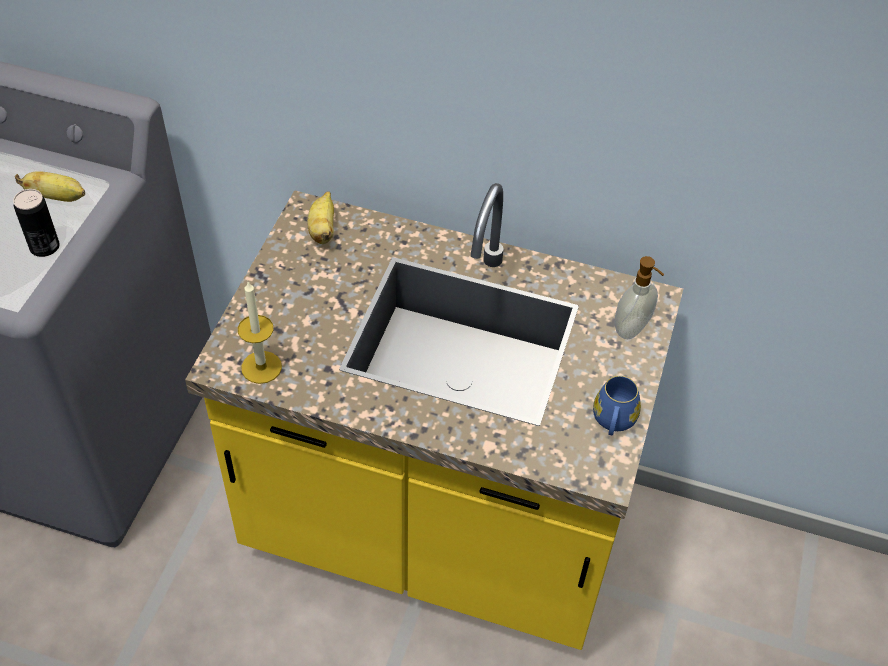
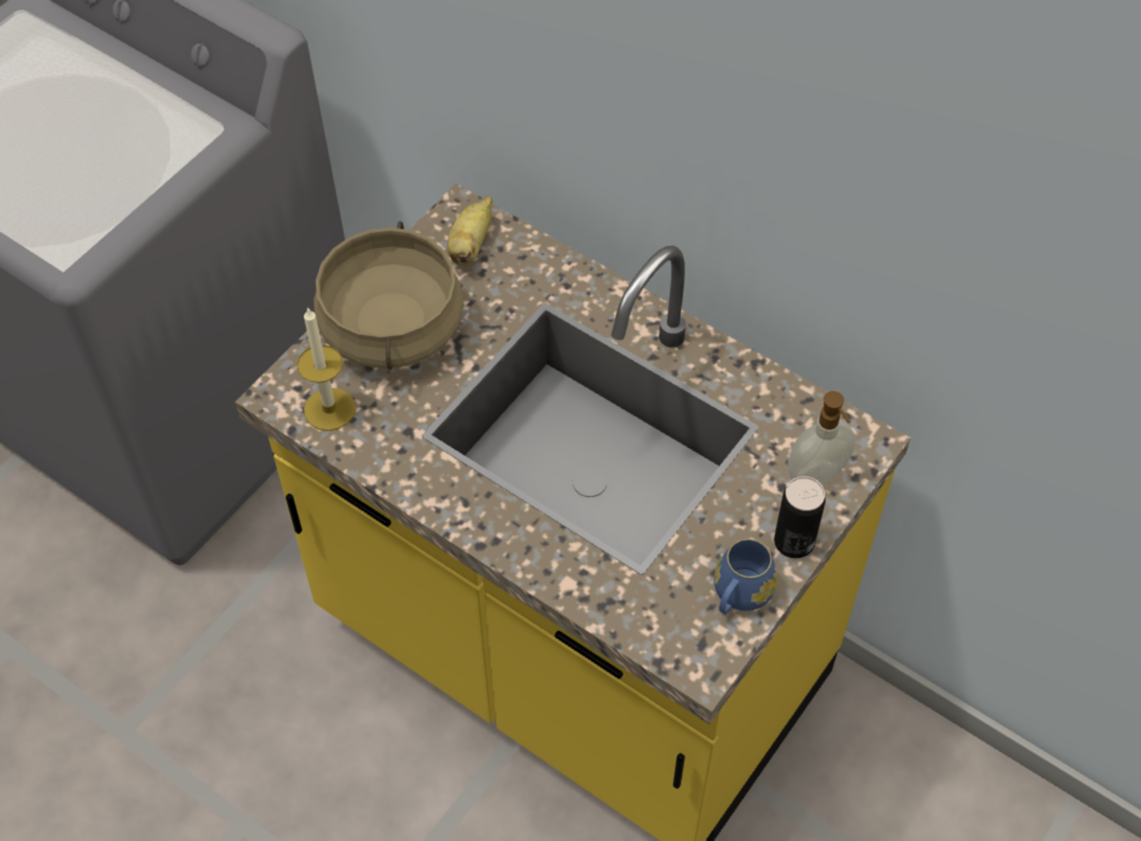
camera: 20 degrees right, 5 degrees up
(45, 247) = (121, 195): can -> can (794, 541)
(58, 197) = (158, 134): banana -> none
(287, 299) = (393, 328): none -> beige cooking pot

